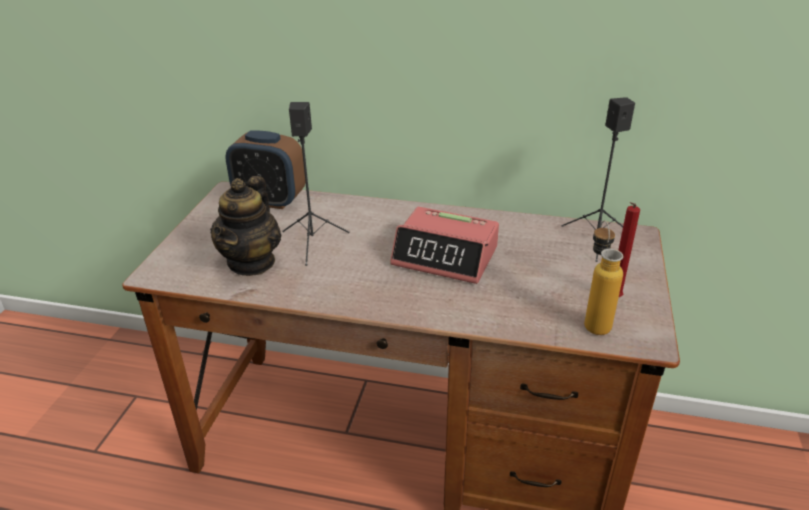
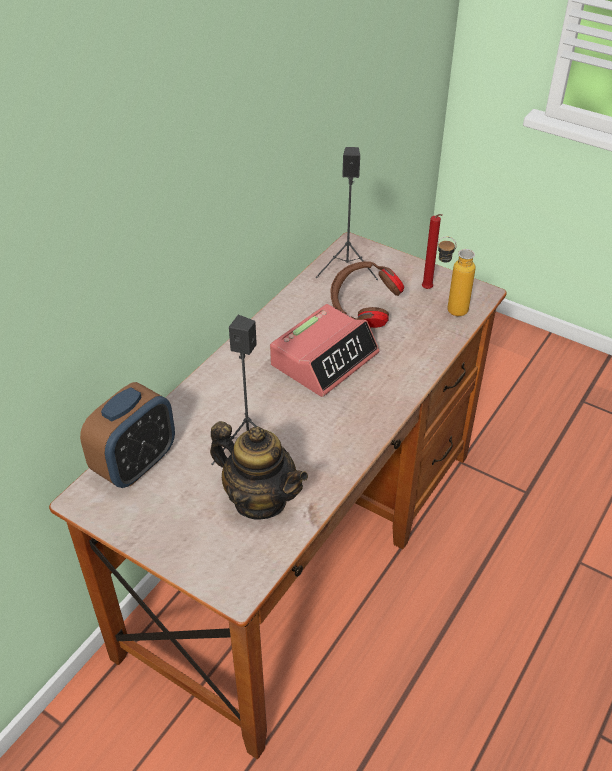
camera: 70 degrees left, 10 degrees up
(535, 263) = (363, 312): none -> brown headphones

